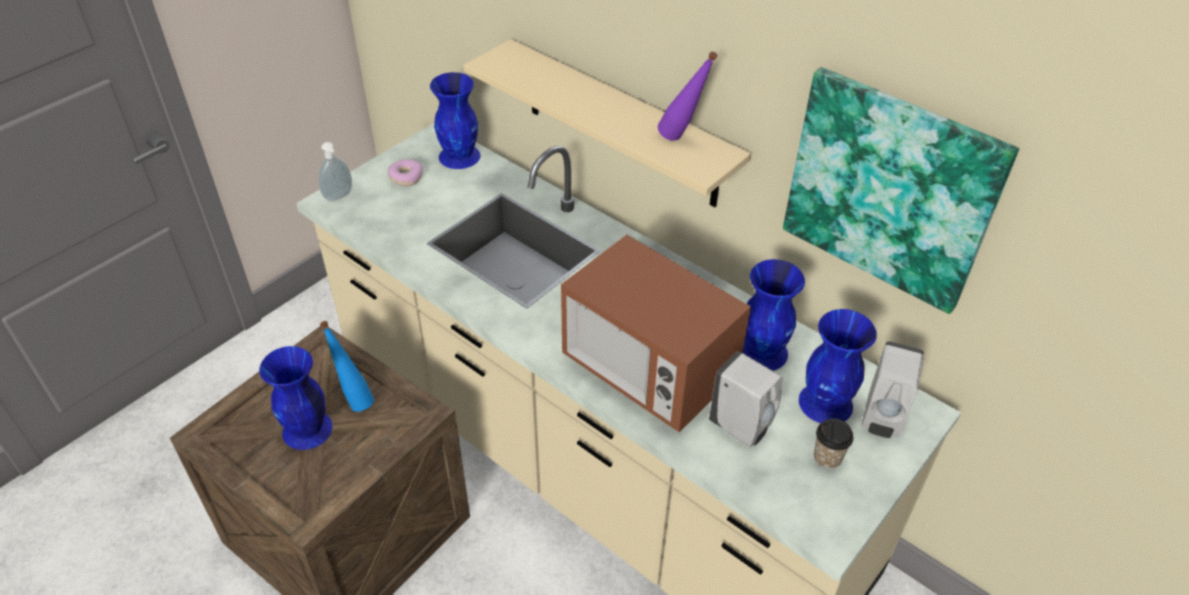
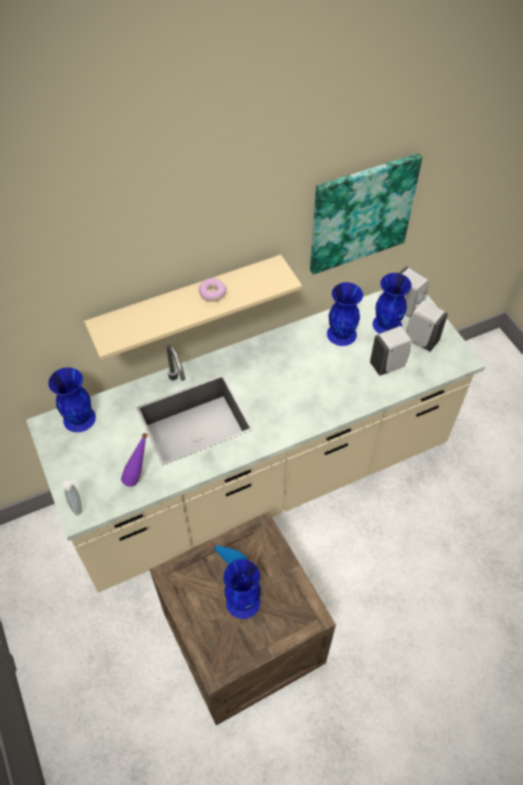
camera: 65 degrees left, 10 degrees up
(406, 177) = (82, 458): donut -> donut (212, 293)
(648, 370) = (331, 389): microwave -> none
(682, 140) = (252, 278): purple bottle -> purple bottle (139, 477)
(827, 458) = (420, 340): cup -> white soap dispenser

